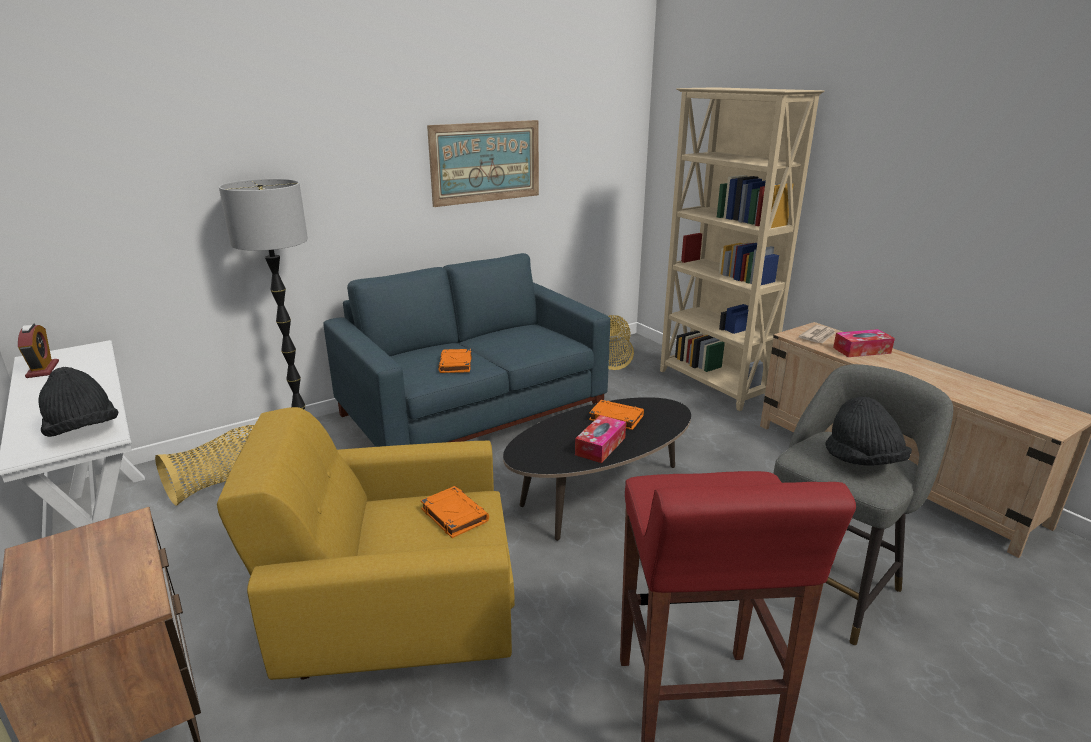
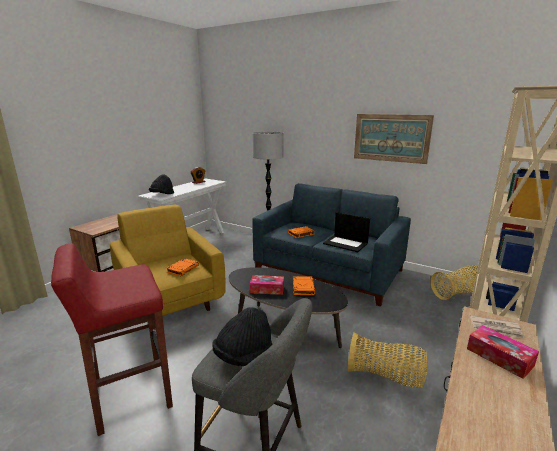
camera: 65 degrees right, 5 degrees down
(223, 483) = (228, 244): basket -> basket (385, 376)
(533, 345) = (346, 243): none -> laptop

